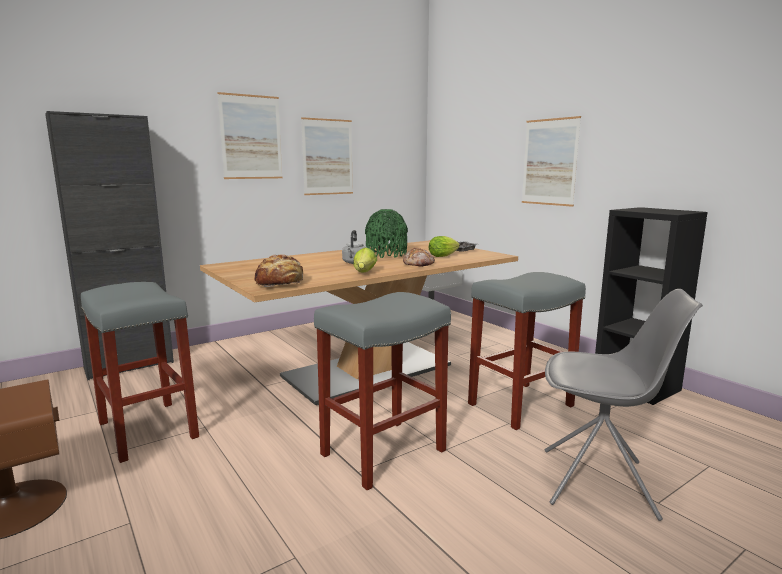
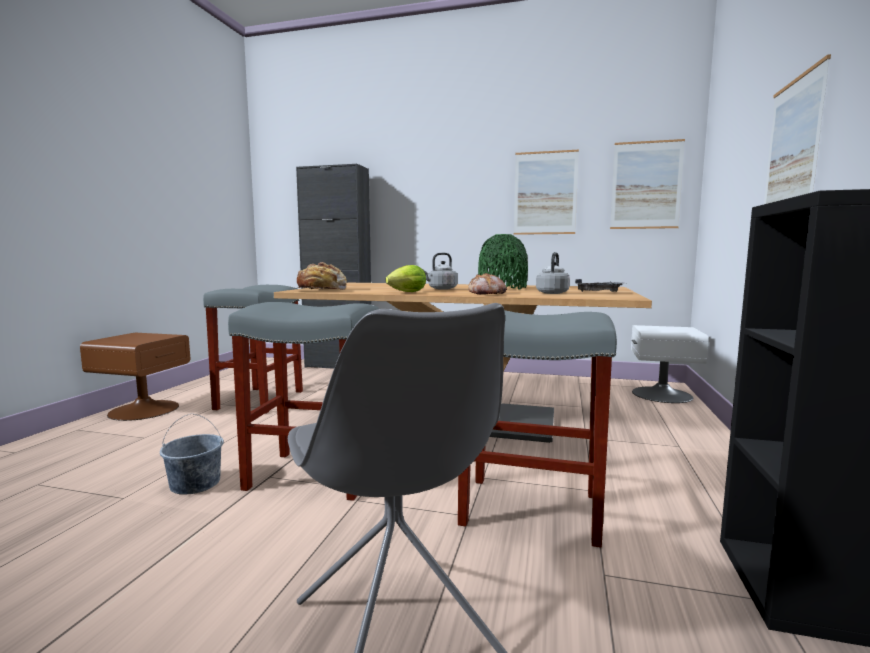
camera: 50 degrees right, 5 degrees down
(251, 137) = (461, 177): picture -> picture (646, 185)
(320, 511) = (195, 484): none -> grey bucket
(444, 256) = (552, 293): lettuce -> grey kettle

